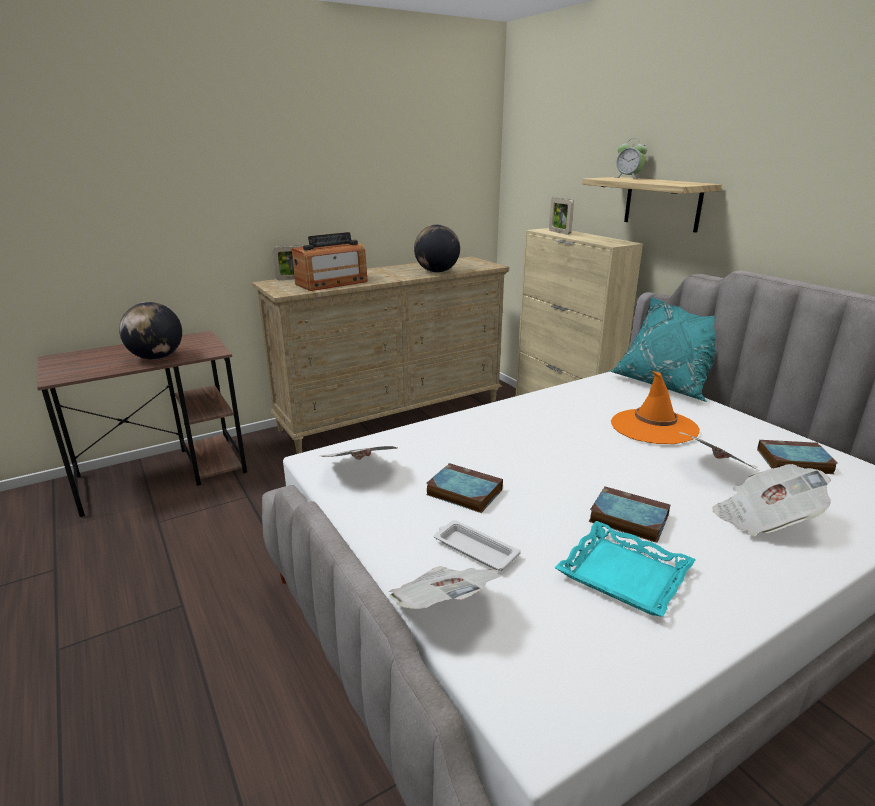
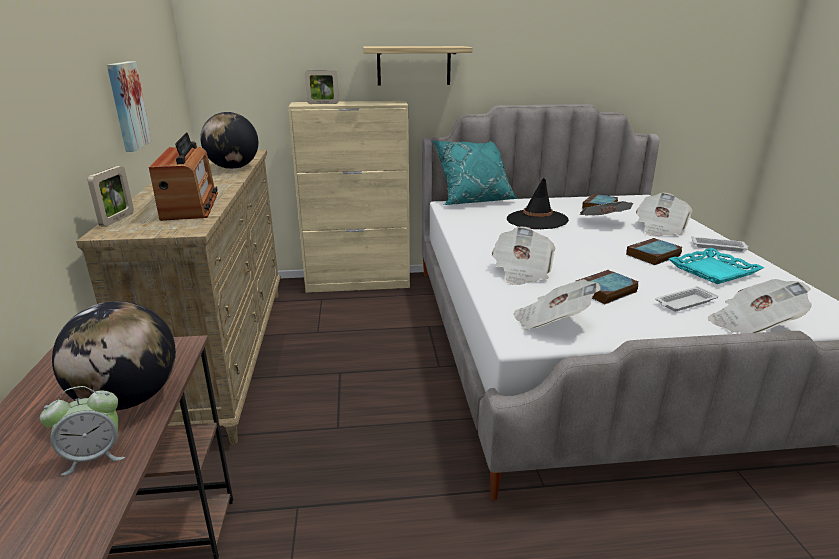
camera: 65 degrees left, 0 degrees up
(368, 209) = (126, 106): none -> picture
(470, 440) = (521, 272): none -> newspaper
(628, 178) = (383, 46): alarm clock -> alarm clock (94, 457)
(653, 427) = (537, 220): orange hat -> black hat
(754, 582) = (719, 247): none -> white tray

